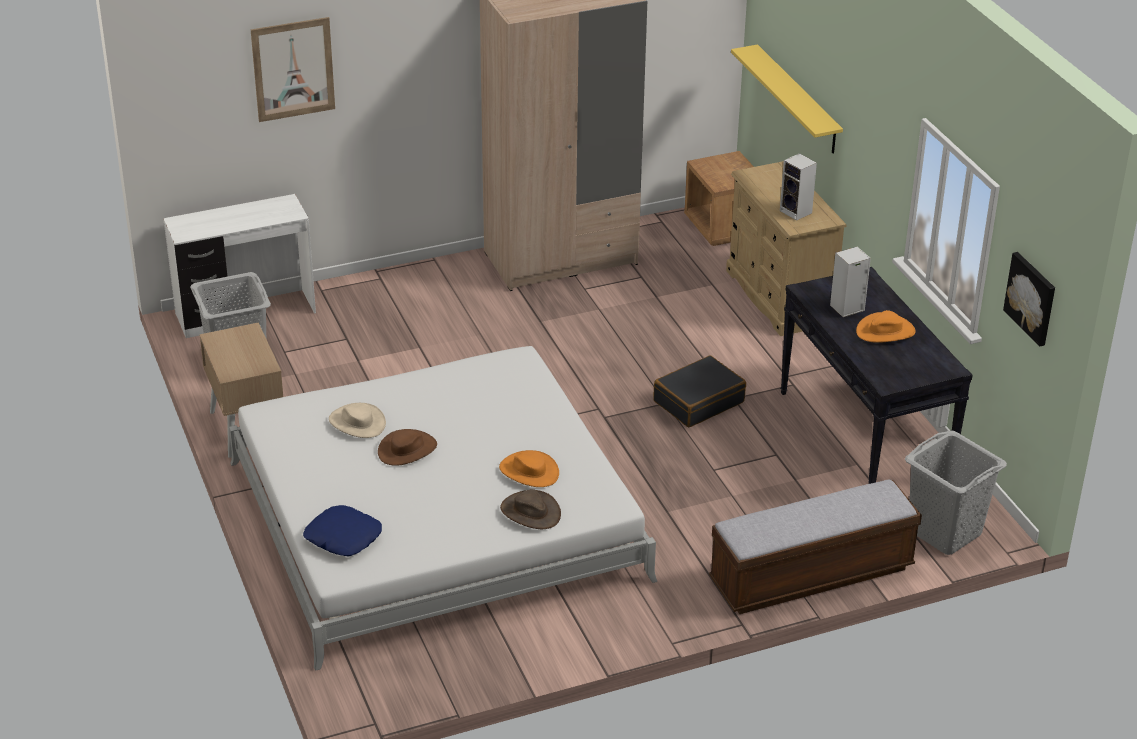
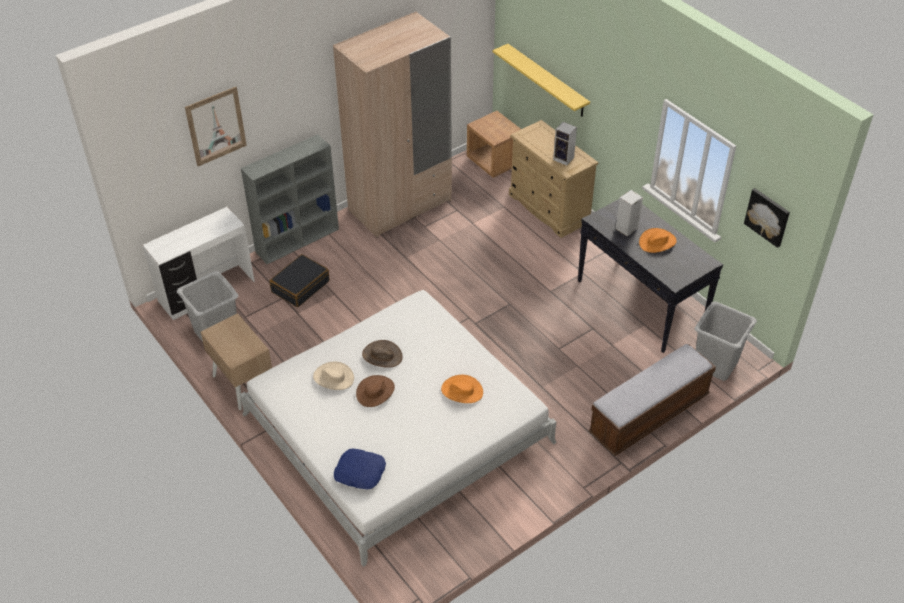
camera: 15 degrees left, 10 degrees up
(397, 275) = (298, 240): none -> grey bookcase
(530, 512) = (475, 423): brown hat -> brown hat (382, 355)
(698, 401) = (529, 298): black suitcase -> black suitcase (300, 286)

